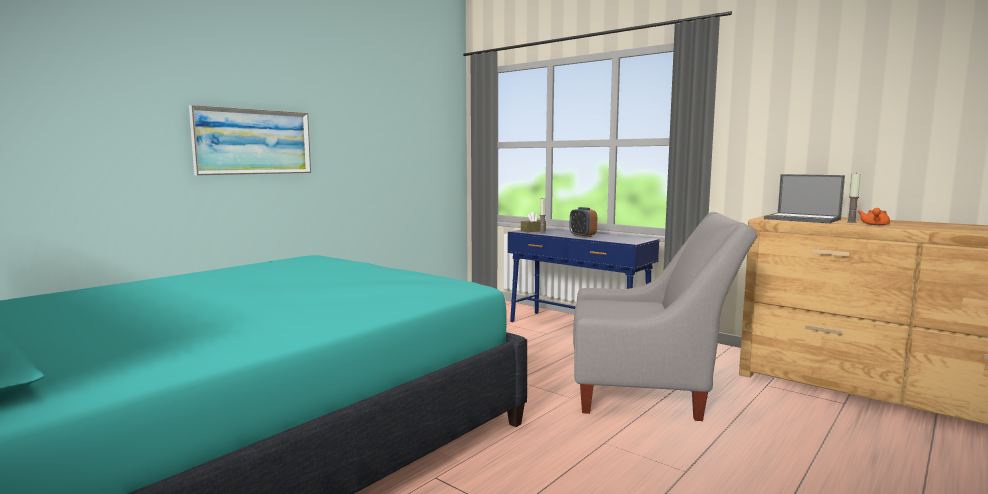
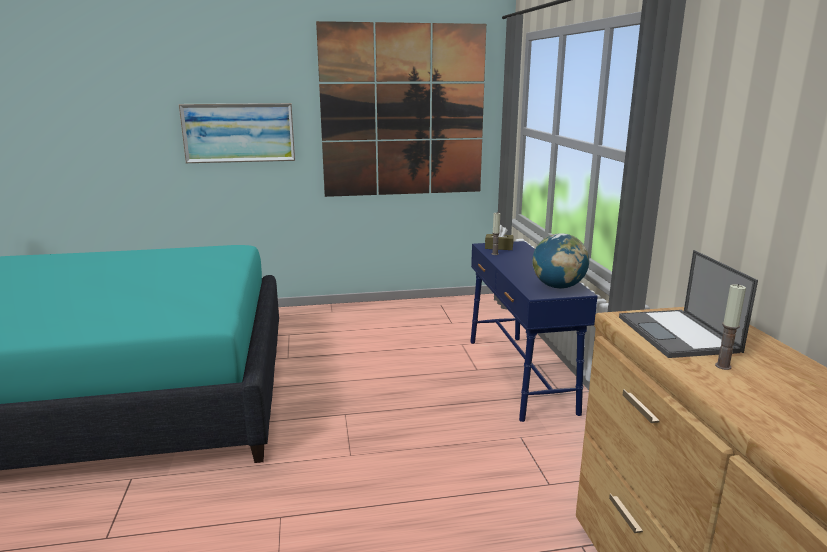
camera: 40 degrees right, 10 degrees up
(396, 128) = (403, 112): none -> picture
(582, 236) = (519, 269): alarm clock -> none
(629, 238) = (558, 287): none -> globe
(649, 391) = (430, 484): grey armchair -> none
(874, 225) = (727, 386): orange teapot -> none

